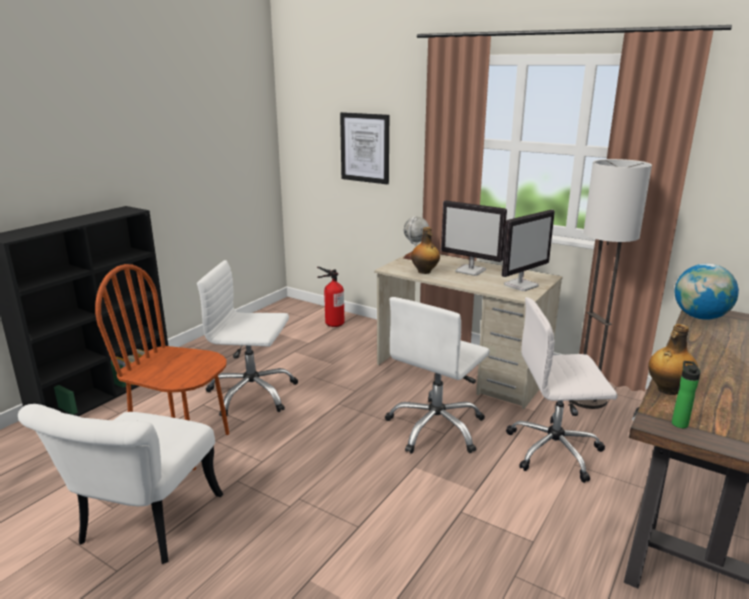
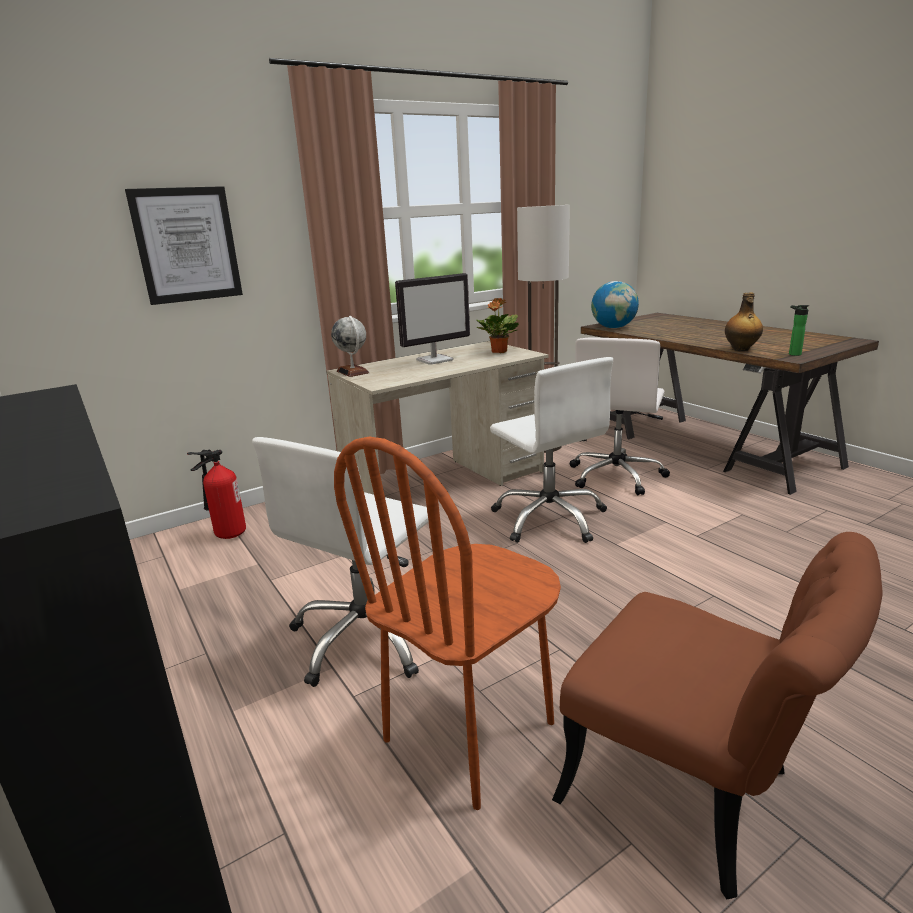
camera: 65 degrees left, 0 degrees up
(143, 528) = (697, 796): white chair -> brown chair
(424, 272) = (413, 374): bottle -> none
(521, 285) = (499, 352): monitor -> potted plant

